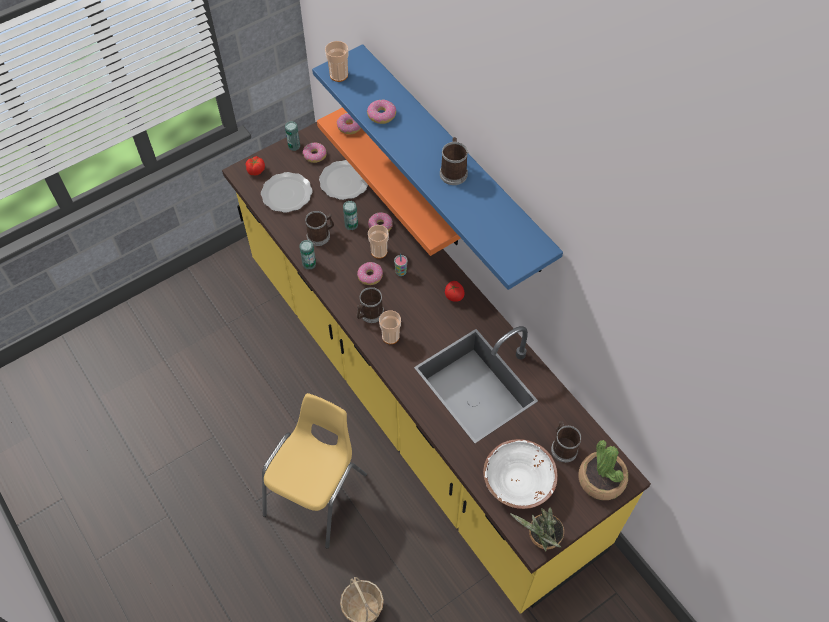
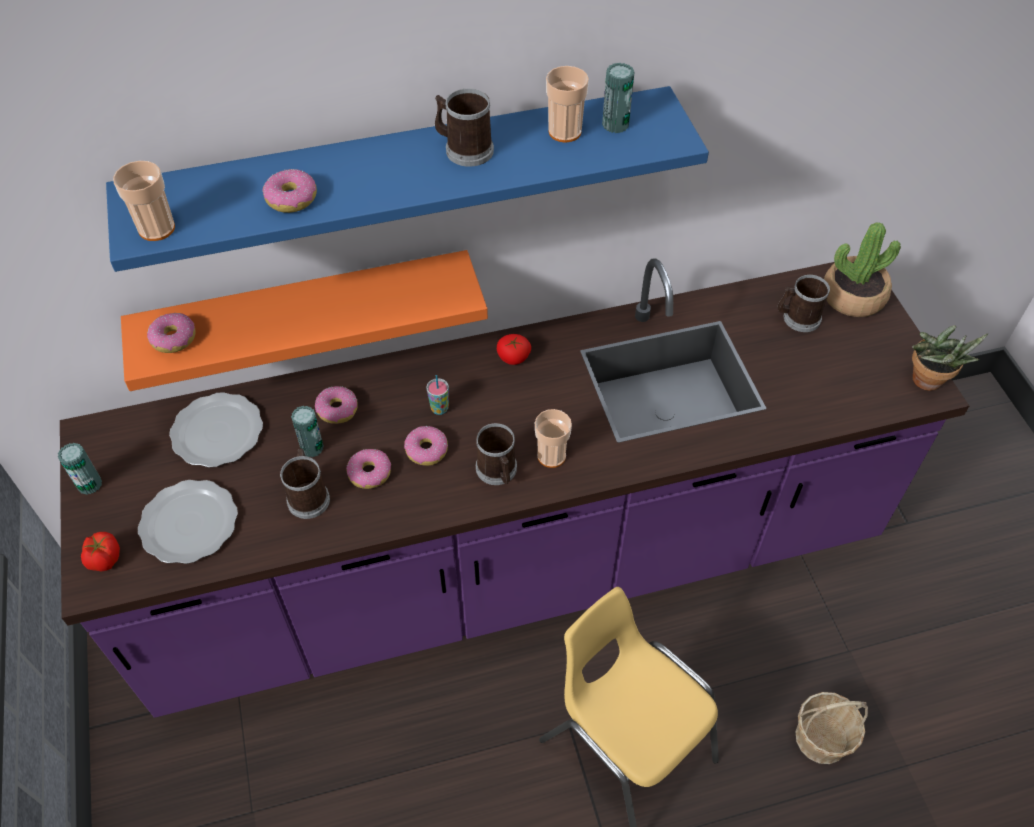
camera: 70 degrees left, 5 degrees down
(309, 264) = (358, 529): can -> can (615, 124)
(314, 155) = (133, 459): donut -> donut (369, 473)
(379, 251) = (385, 425): cup -> cup (564, 132)
(414, 398) = (517, 566): yellow counter -> purple counter
(518, 482) = (838, 379): white bowl -> none

